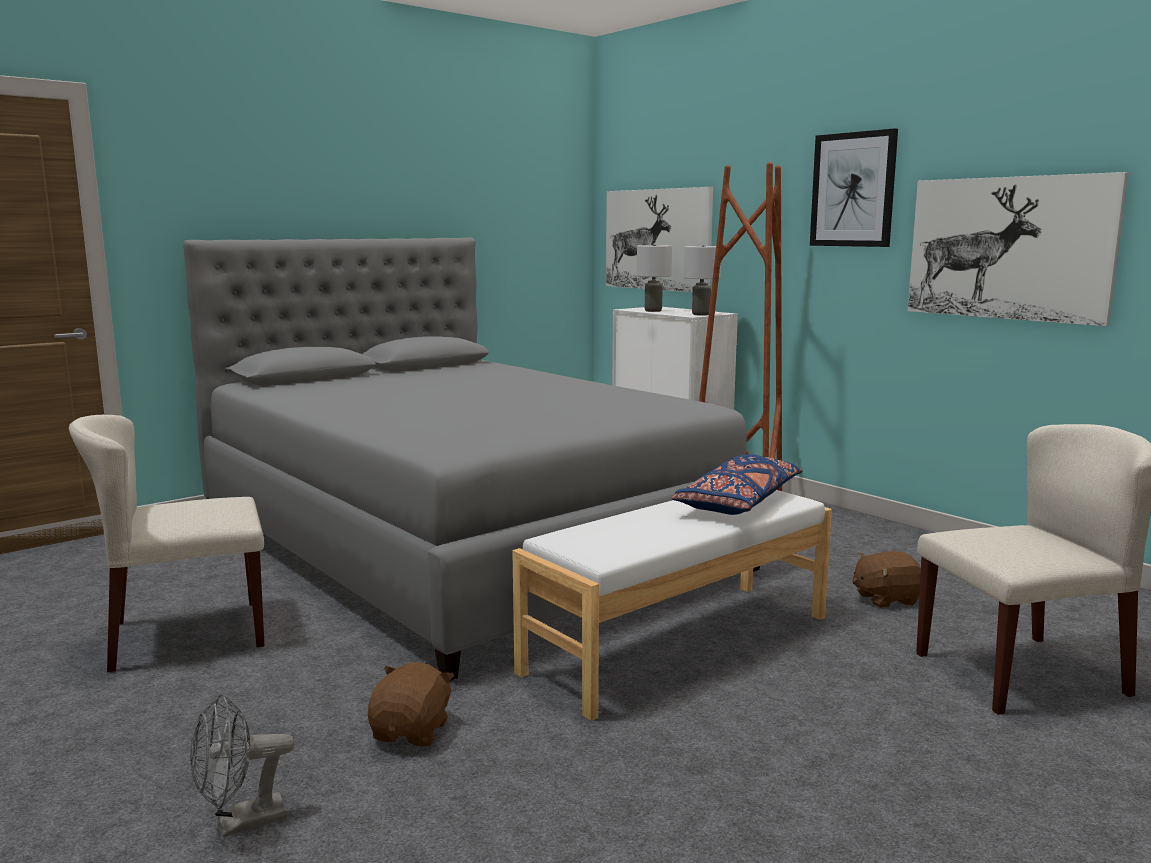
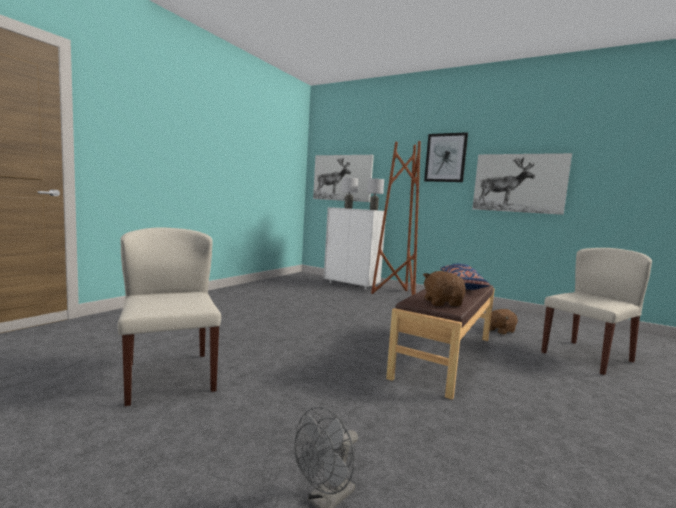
camera: 20 degrees left, 5 degrees down
(186, 635) = (169, 376): beige chair -> beige chair turned 105 degrees clockwise
(412, 732) = (369, 419): brown plush toy -> brown plush toy (442, 303)
(462, 540) = (286, 315): grey bed -> none
(678, 643) = (444, 356): white bench -> brown bench

